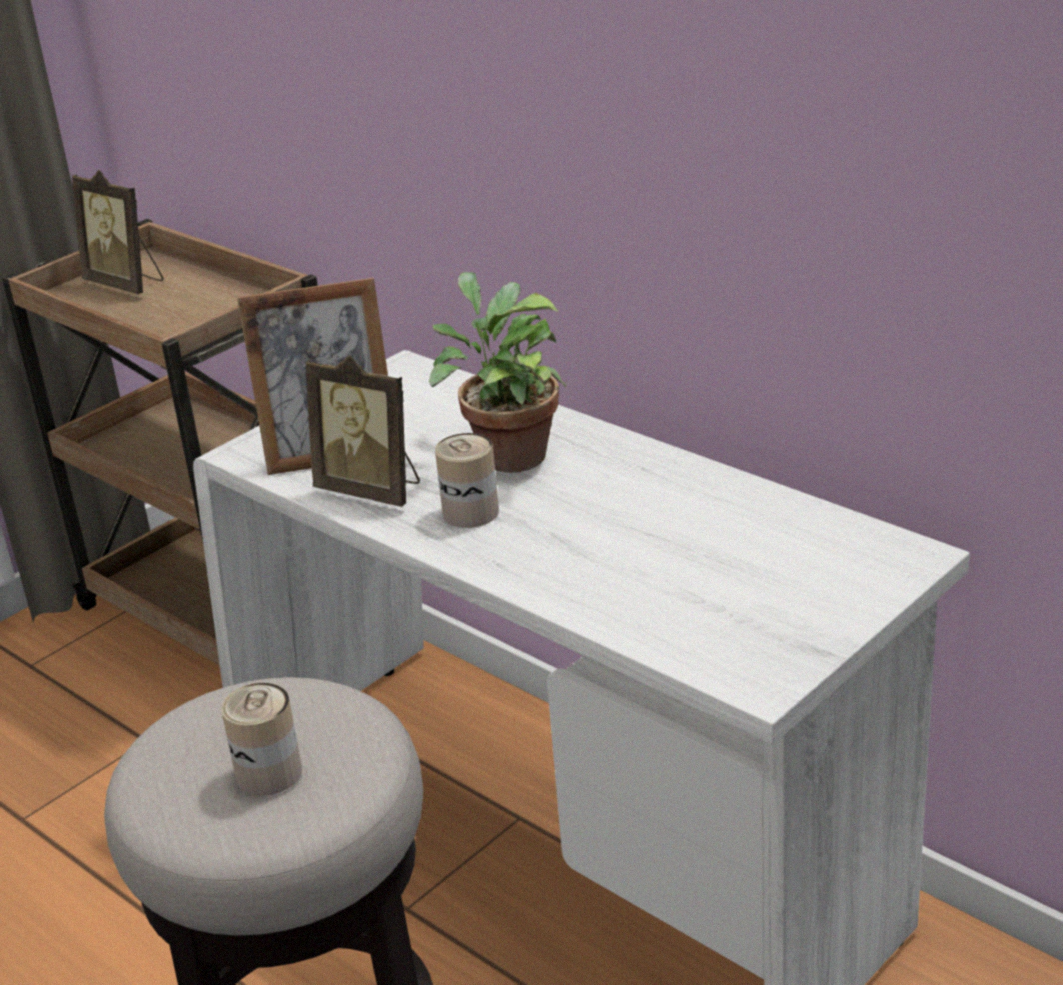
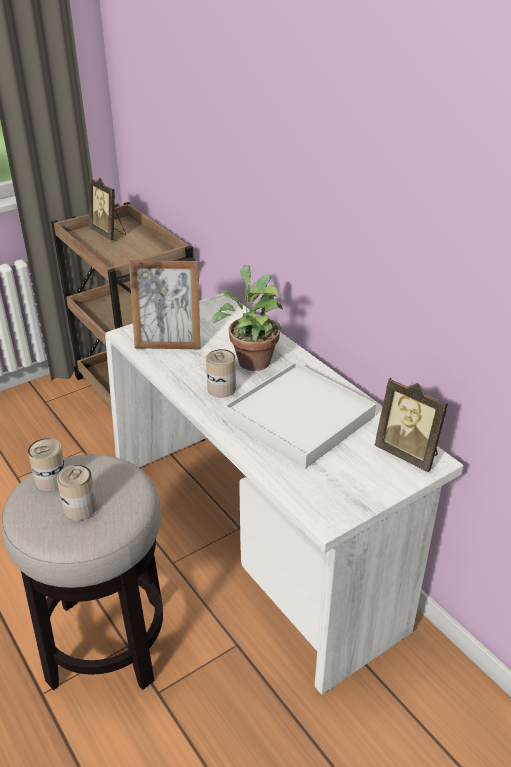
camera: 10 degrees right, 5 degrees up
(188, 738) = (51, 480): none -> can
(372, 490) = (180, 366): picture frame -> picture frame (408, 454)
(641, 533) = (299, 418): none -> white tray

